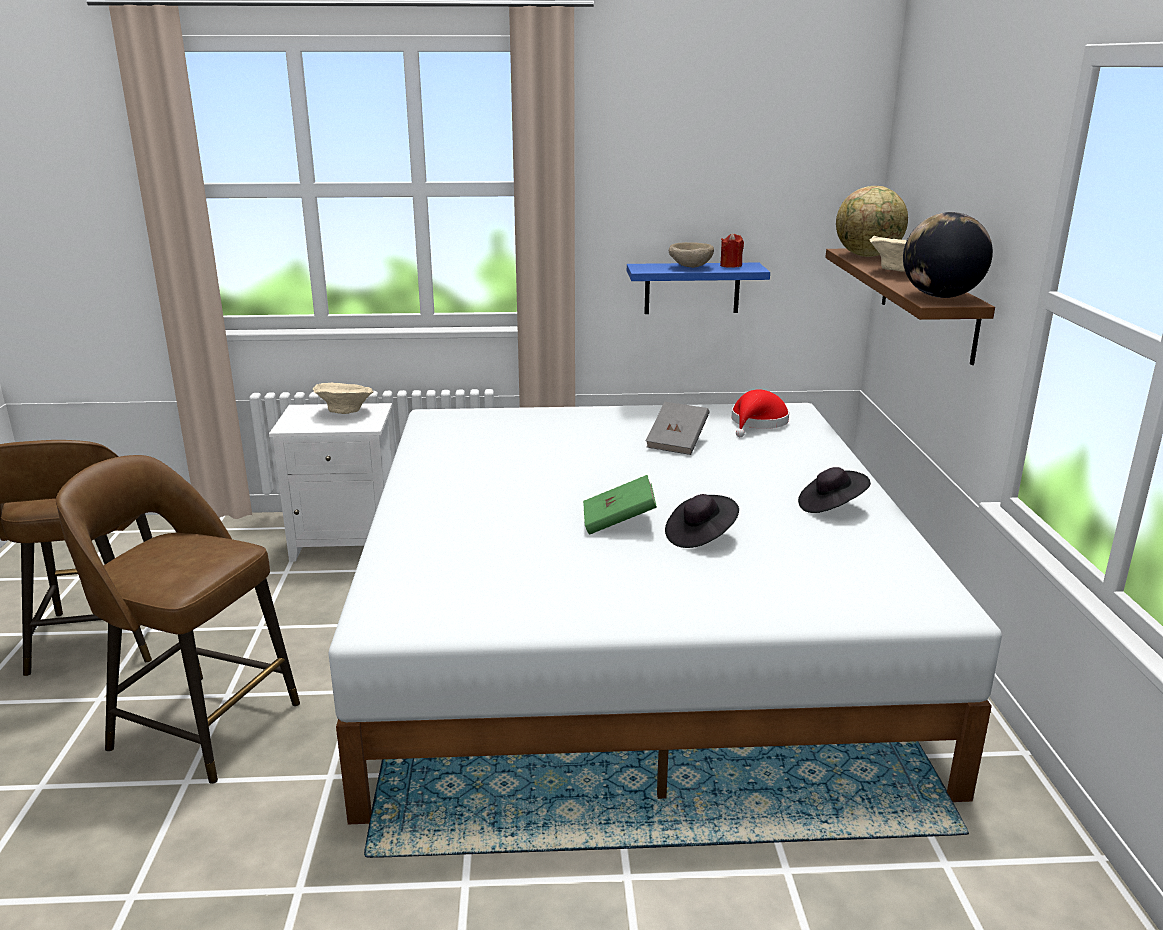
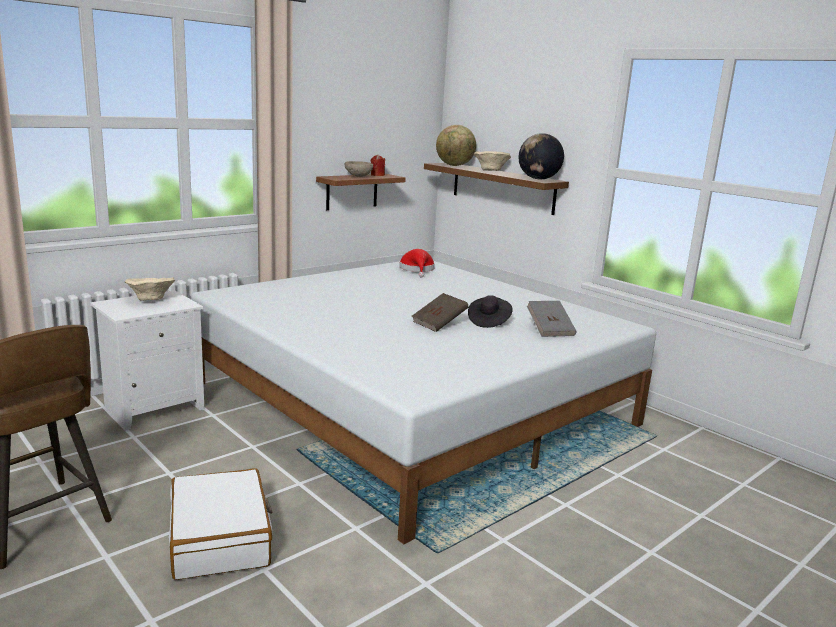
camera: 40 degrees left, 5 degrees down
(201, 724) = (221, 538): brown stool -> white suitcase
(618, 522) = (439, 324): green book -> brown book
(677, 443) = (395, 284): grey book -> grey book (550, 330)
(692, 288) = (352, 191): blue shelf -> brown shelf
(831, 507) = (518, 299): black hat -> none

